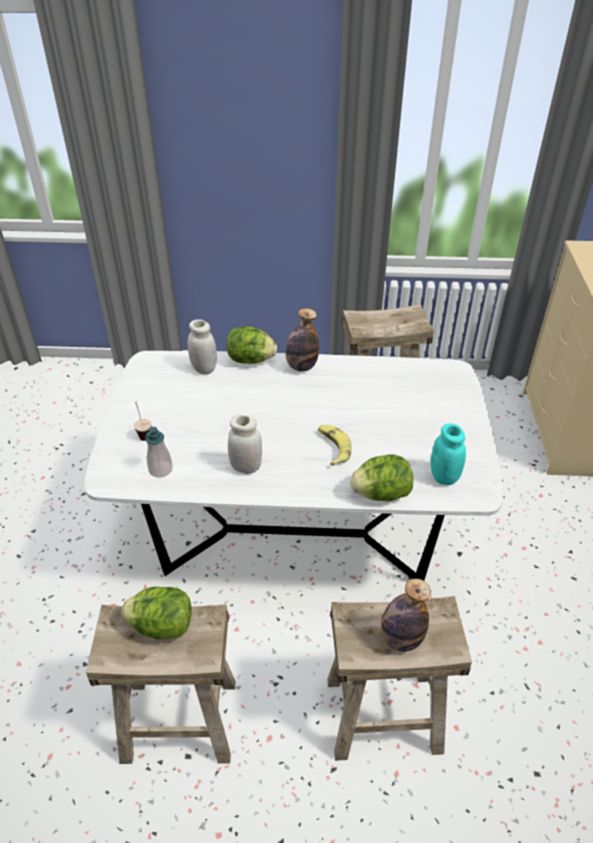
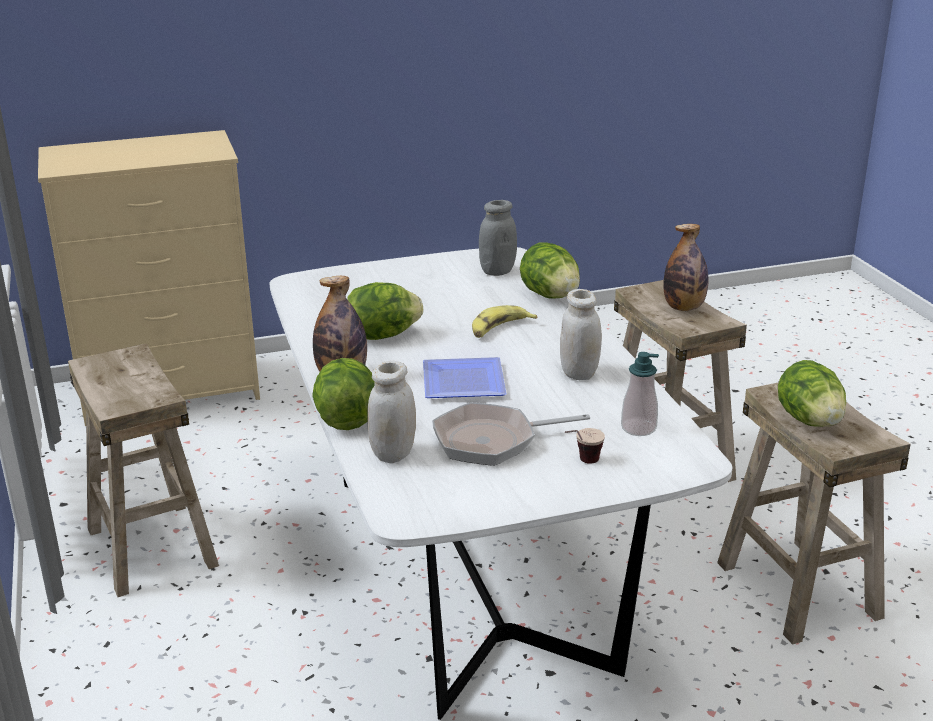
camera: 110 degrees left, 15 degrees down
(191, 405) = (492, 441): none -> frying pan
(263, 412) = (466, 383): none -> plate
(350, 392) = (383, 335): none -> lettuce
(444, 477) = (497, 271): turquoise jar -> grey jar

